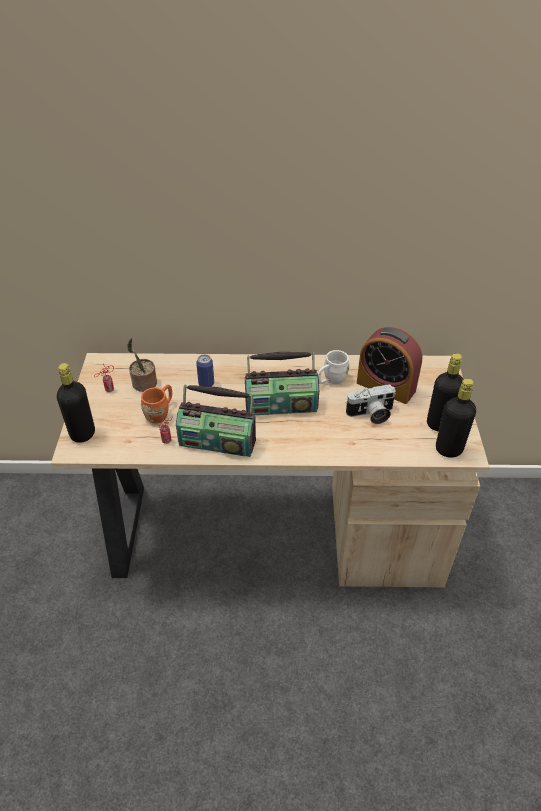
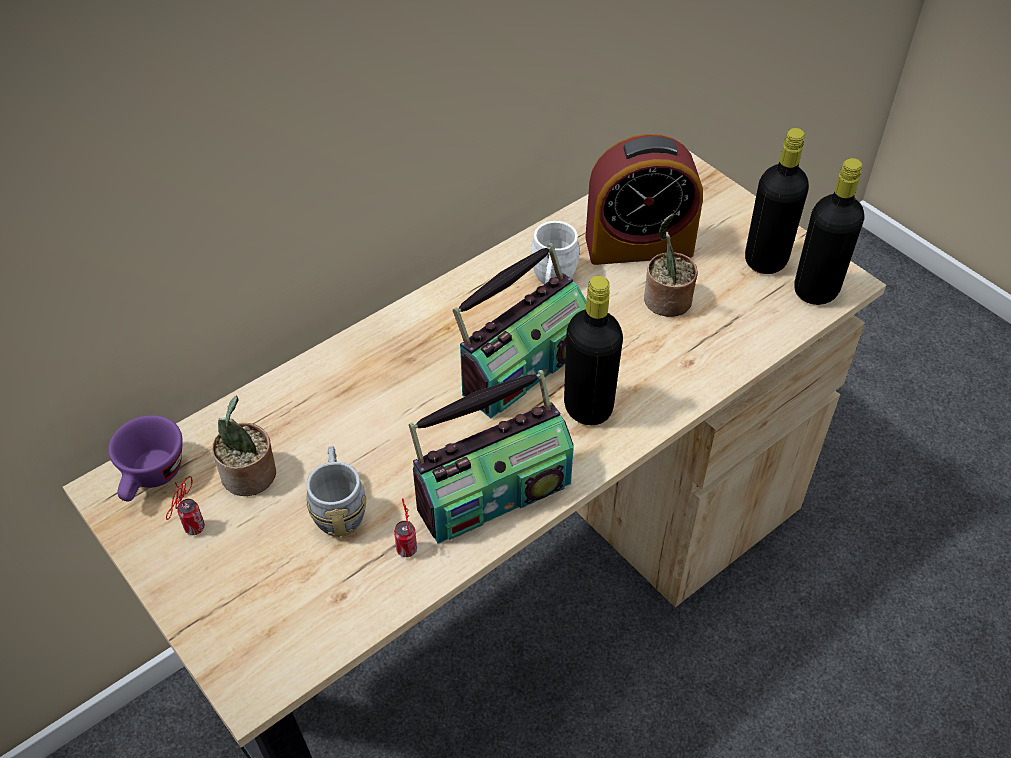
camera: 40 degrees left, 5 degrees up
(82, 434) = (238, 643): black bottle -> black bottle (588, 407)
(114, 366) = (152, 478): none -> purple cup
(160, 412) = (339, 507): orange mug -> grey mug
(206, 384) = (362, 407): can -> none
(371, 414) = (666, 302): camera -> potted plant

